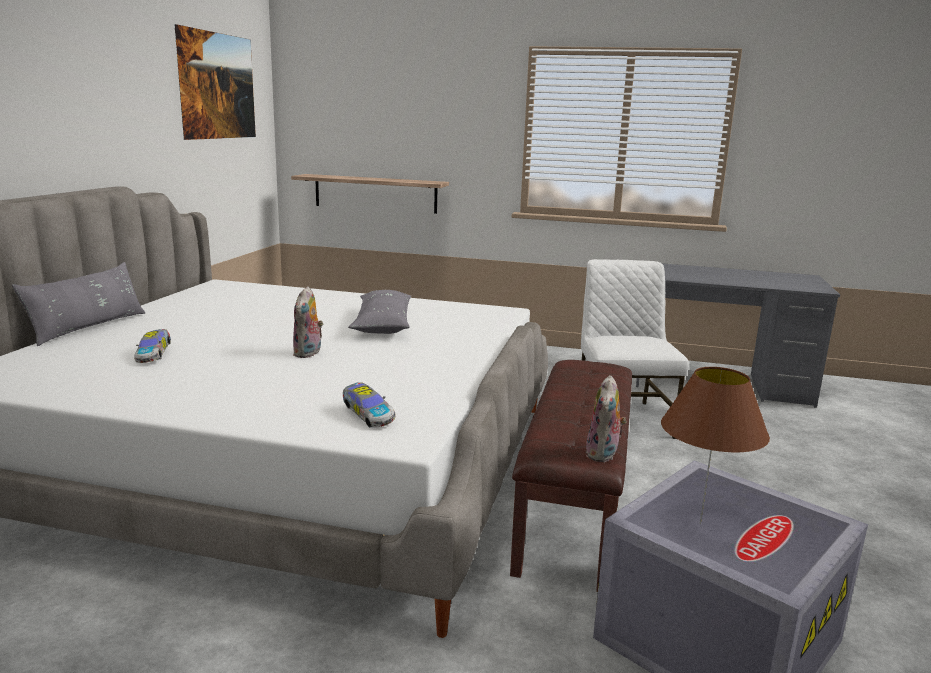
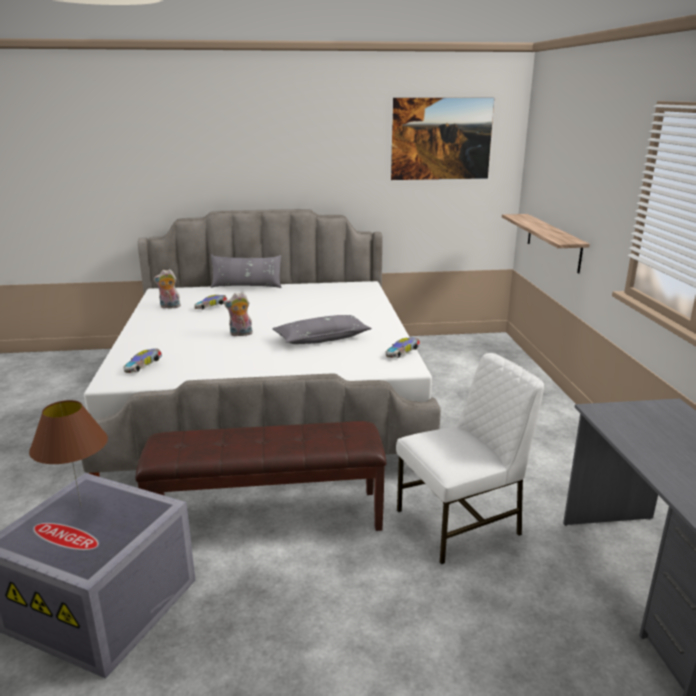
camera: 70 degrees right, 5 degrees up
(467, 307) = (402, 354): none -> toy car
(604, 455) = (165, 458): plush toy -> plush toy (169, 307)

